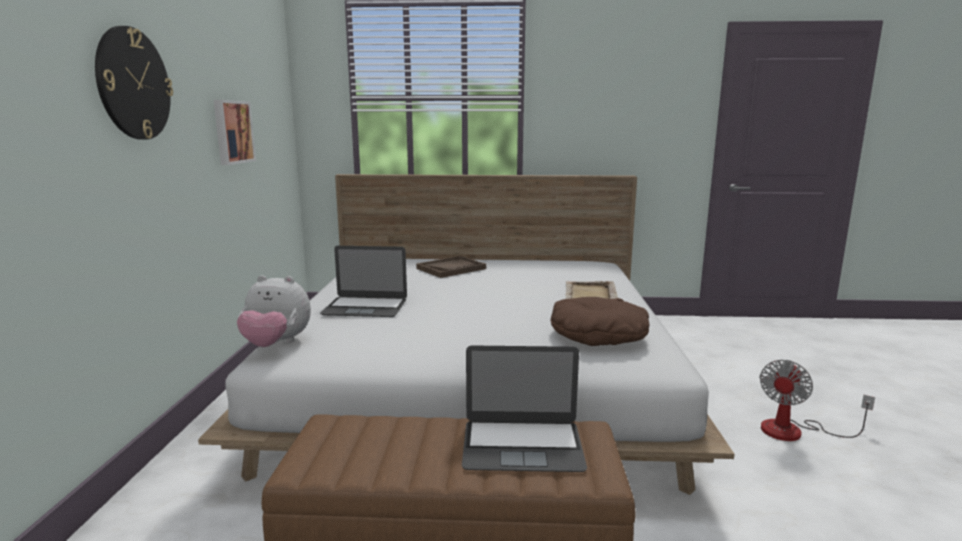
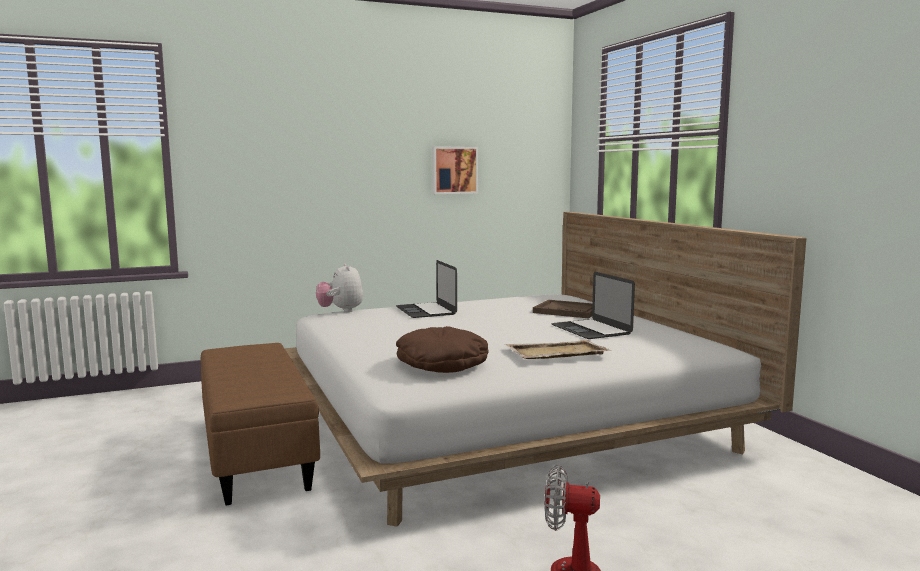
camera: 65 degrees right, 5 degrees down
(133, 84) = (343, 140): wall clock -> none
(522, 445) = (261, 381): laptop -> laptop (591, 329)

